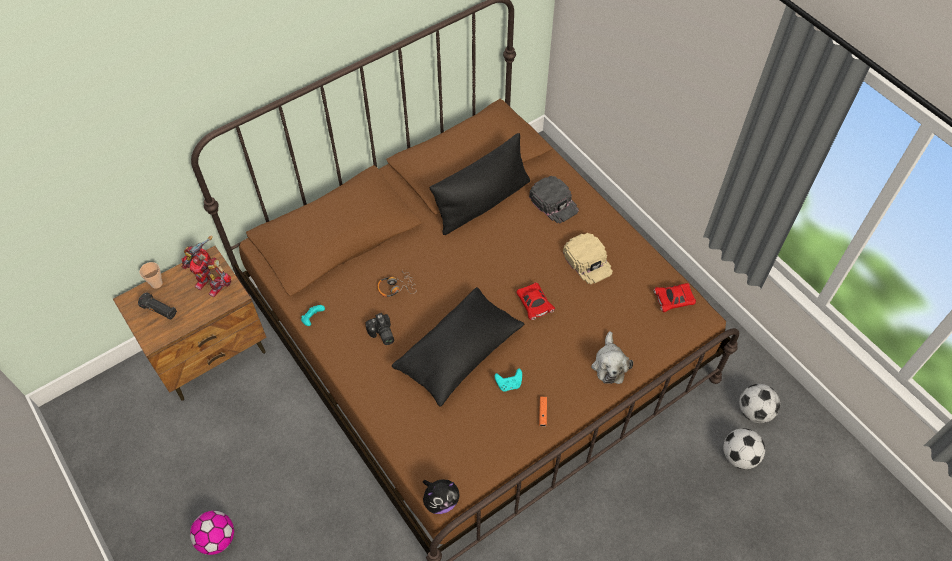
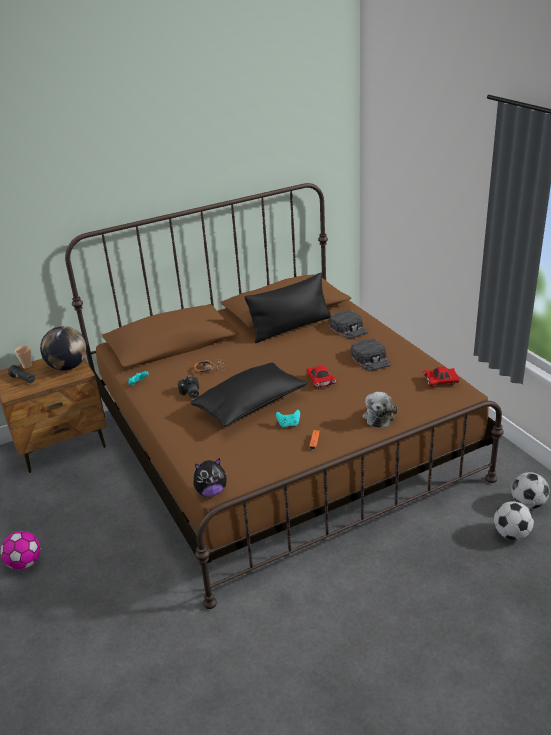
camera: 10 degrees right, 25 degrees down
(211, 283) = (68, 367): toy robot -> globe
(588, 261) = (371, 359): beige cap -> black cap

